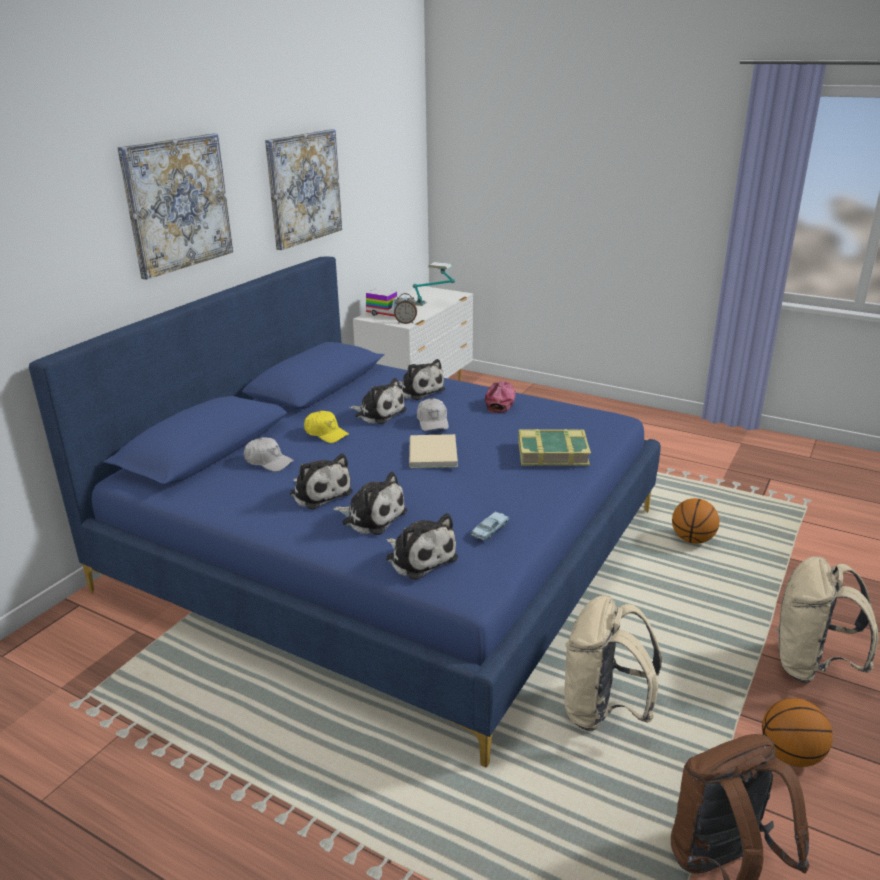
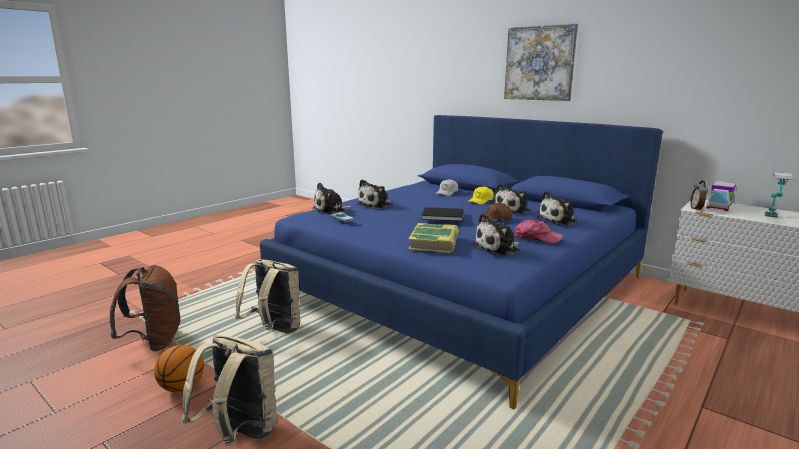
camera: 100 degrees right, 10 degrees down
(304, 188) = (664, 71): picture -> none
(319, 492) = (407, 199): plush toy -> plush toy (498, 249)
(431, 454) = (441, 215): beige book -> black book
(433, 421) = (494, 219): white cap -> brown cap
(692, 539) = (452, 425): basketball -> none

